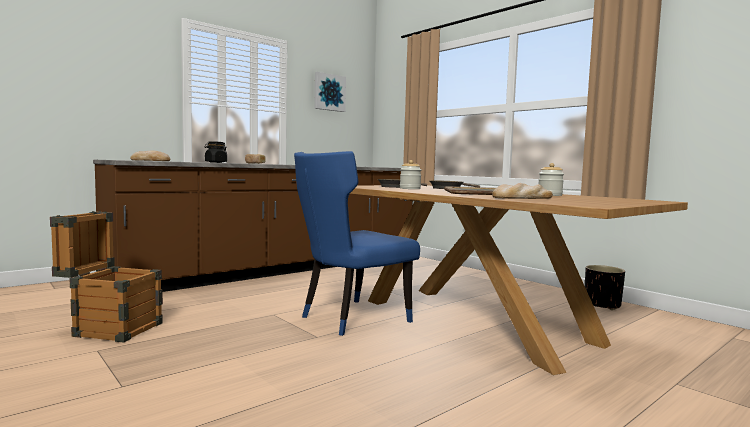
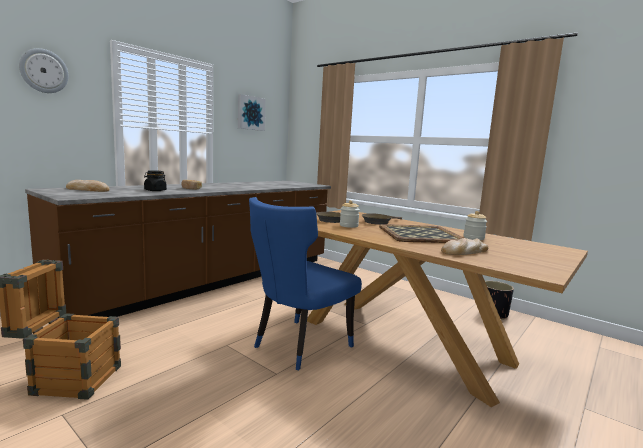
camera: 10 degrees left, 5 degrees up
(117, 49) = (44, 71): none -> wall clock

